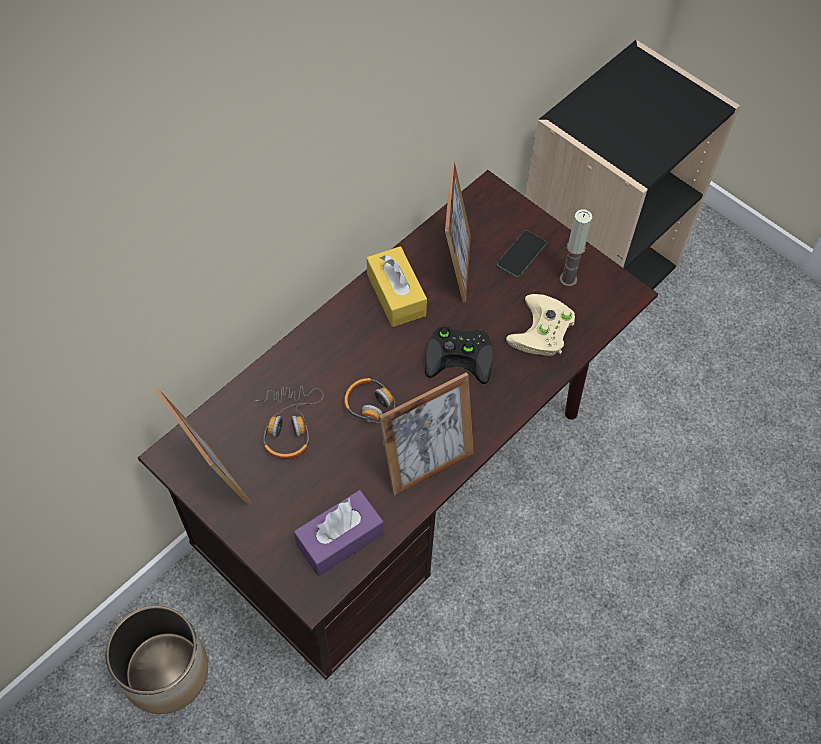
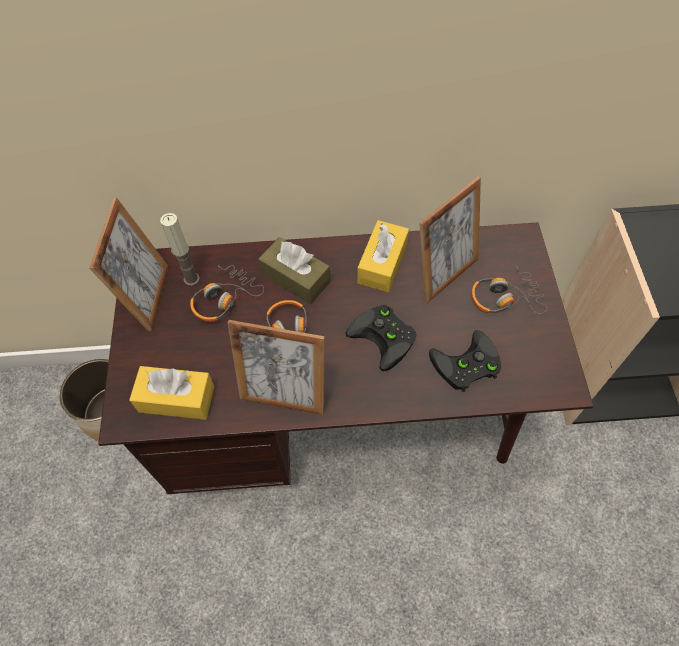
camera: 45 degrees right, 0 degrees up
(334, 361) = (295, 278): none -> brown tissue box
(340, 539) = (176, 399): purple tissue box -> yellow tissue box
(521, 254) = (504, 298): phone -> headphones
(543, 332) = (465, 366): beige game controller -> black game controller
(568, 279) = (525, 341): candle -> candle (191, 279)

